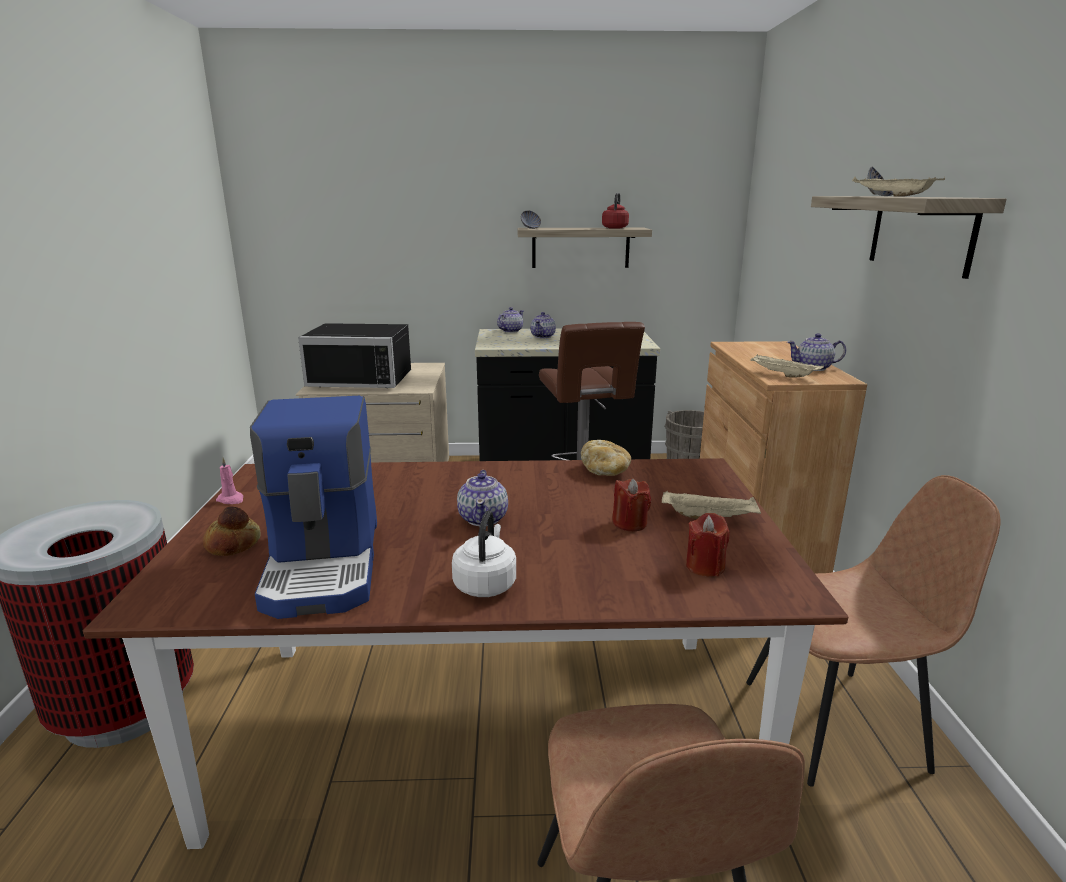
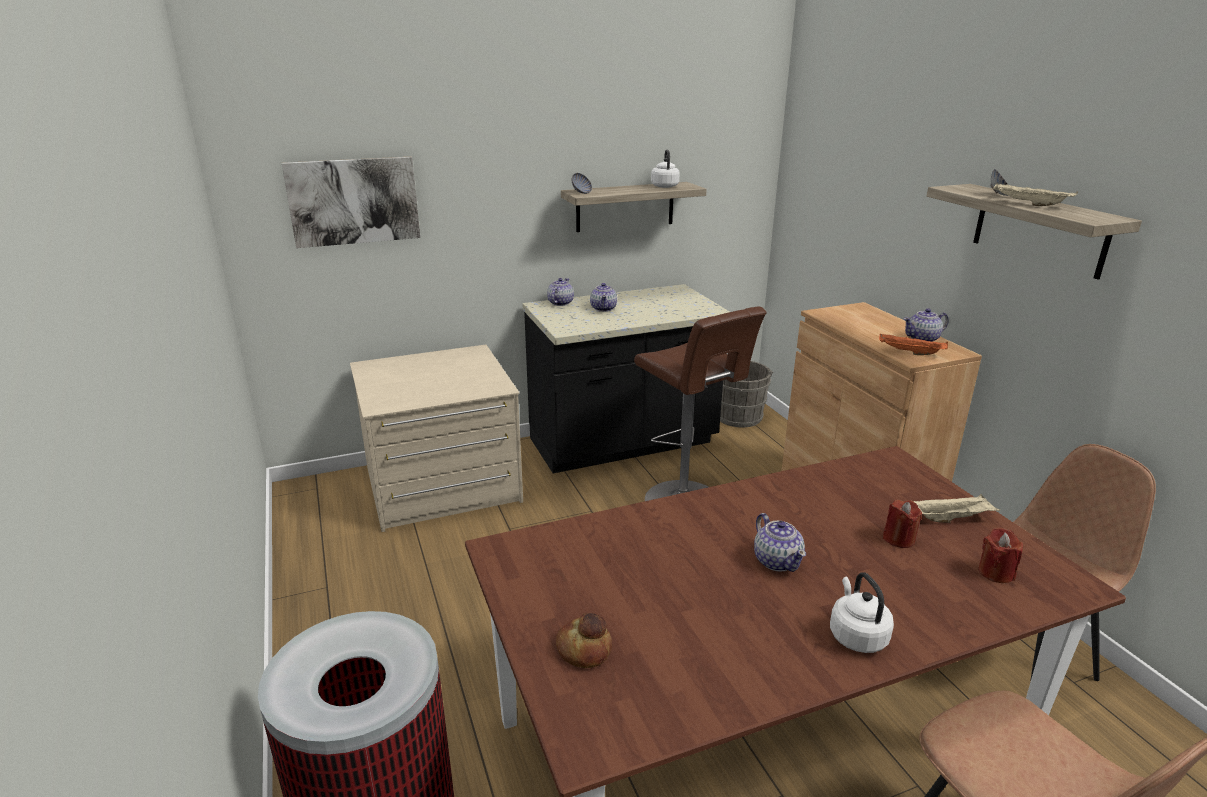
camera: 20 degrees left, 5 degrees up
(231, 500) = (512, 593): pink candle -> none
(326, 564) = (700, 650): coffee machine -> none
(337, 225) = (353, 201): none -> picture
(363, 379) = (420, 382): black microwave -> none
(605, 471) = (820, 480): bread -> none
(615, 228) = (664, 186): red kettle -> white kettle
(782, 375) = (909, 353): beige tray -> orange tray

